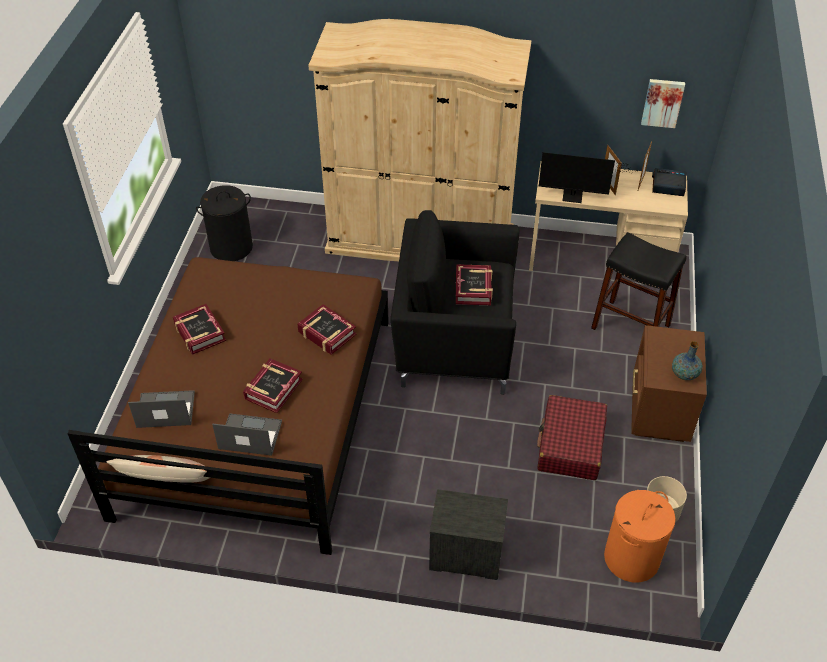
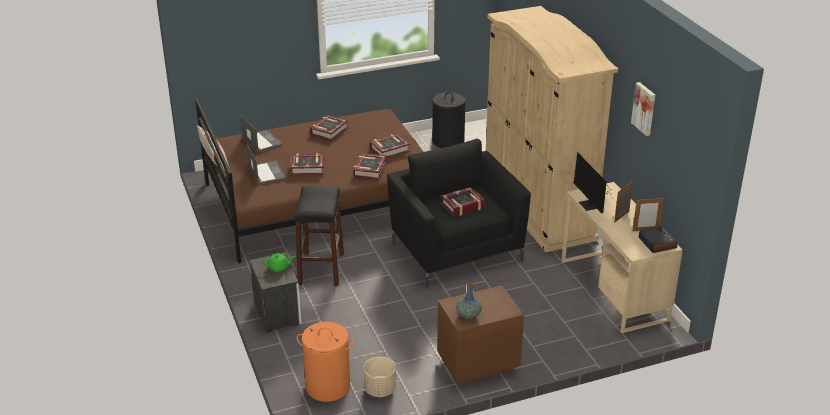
camera: 60 degrees right, 15 degrees down
(294, 297) = (389, 150): none -> book
(466, 507) = (279, 267): none -> green teapot
(570, 445) = (406, 330): red suitcase -> none
(630, 326) = (554, 326): black stool -> black stool (321, 268)
(662, 102) = (677, 166): picture -> picture (644, 108)

